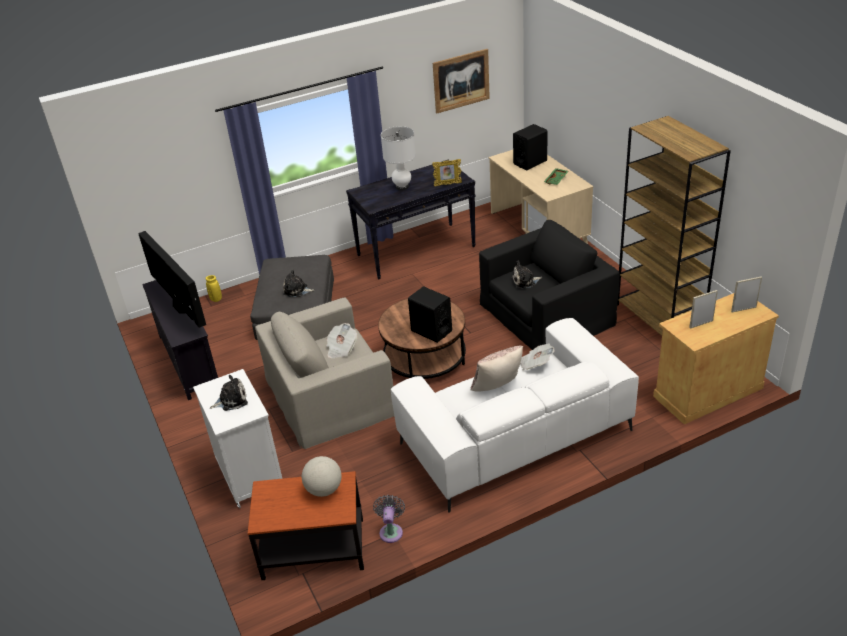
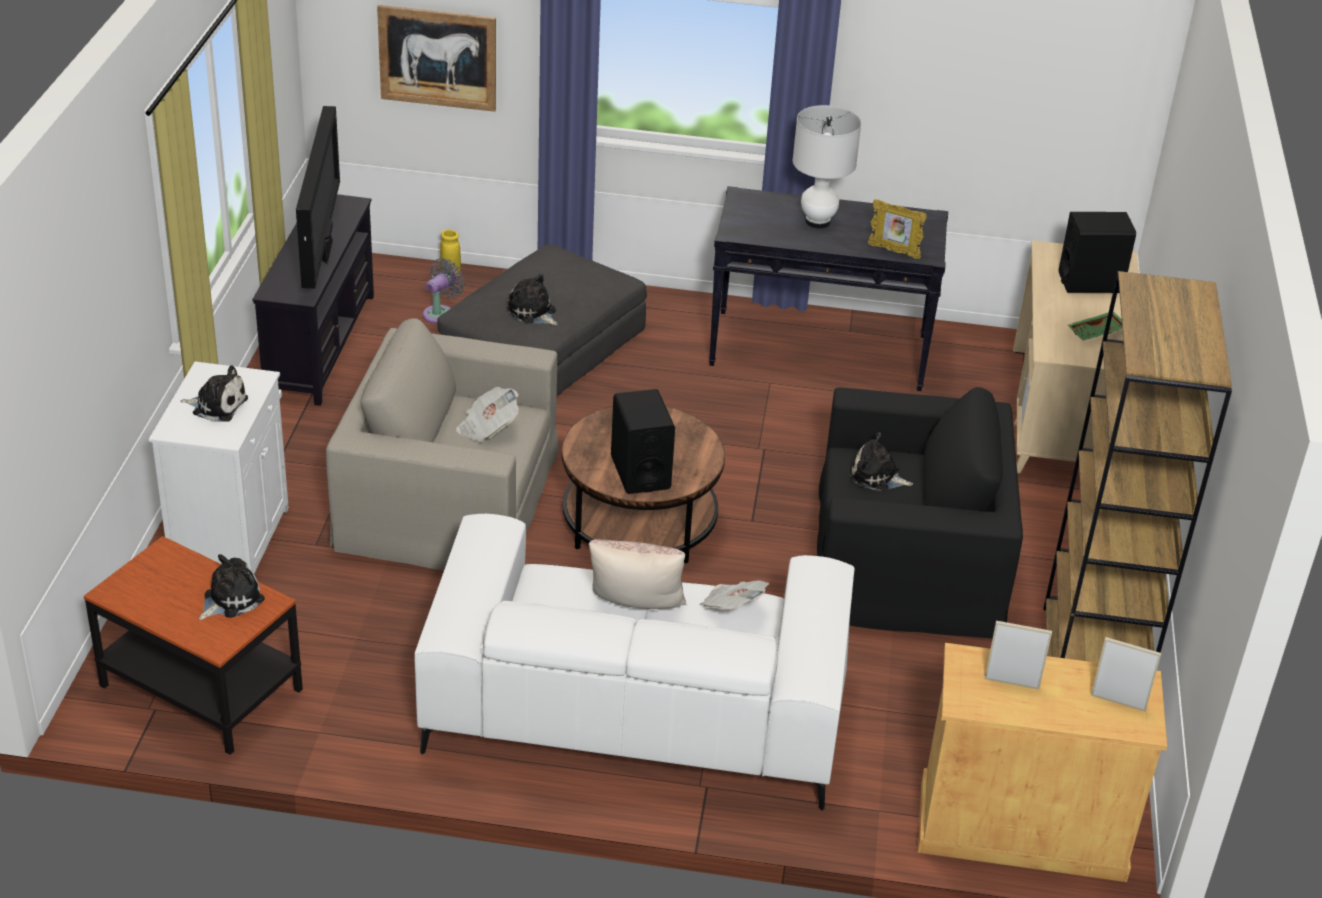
camera: 30 degrees right, 0 degrees up
(324, 490) = (230, 599): globe -> plush toy
(391, 531) = (319, 728): grey fan -> grey fan (441, 313)
(461, 80) = (1024, 75): picture -> picture (437, 57)

